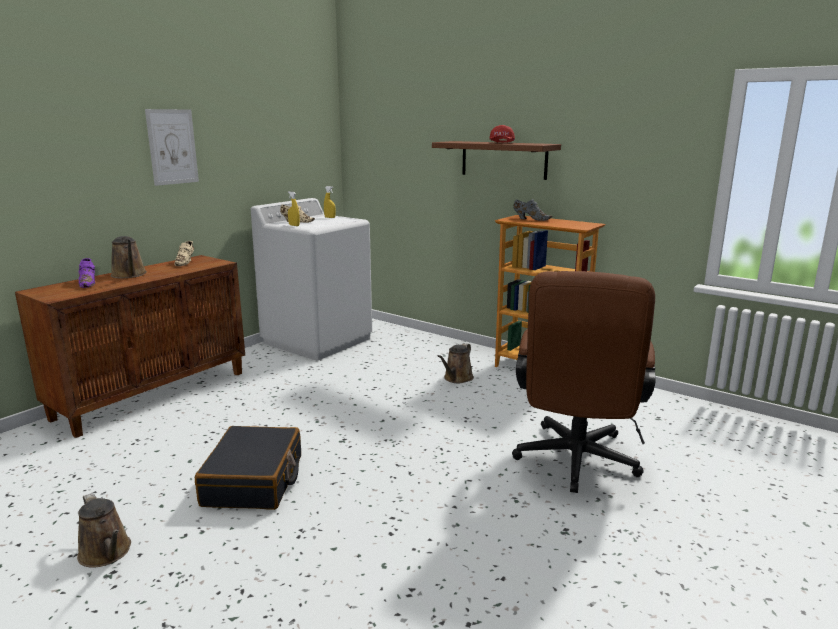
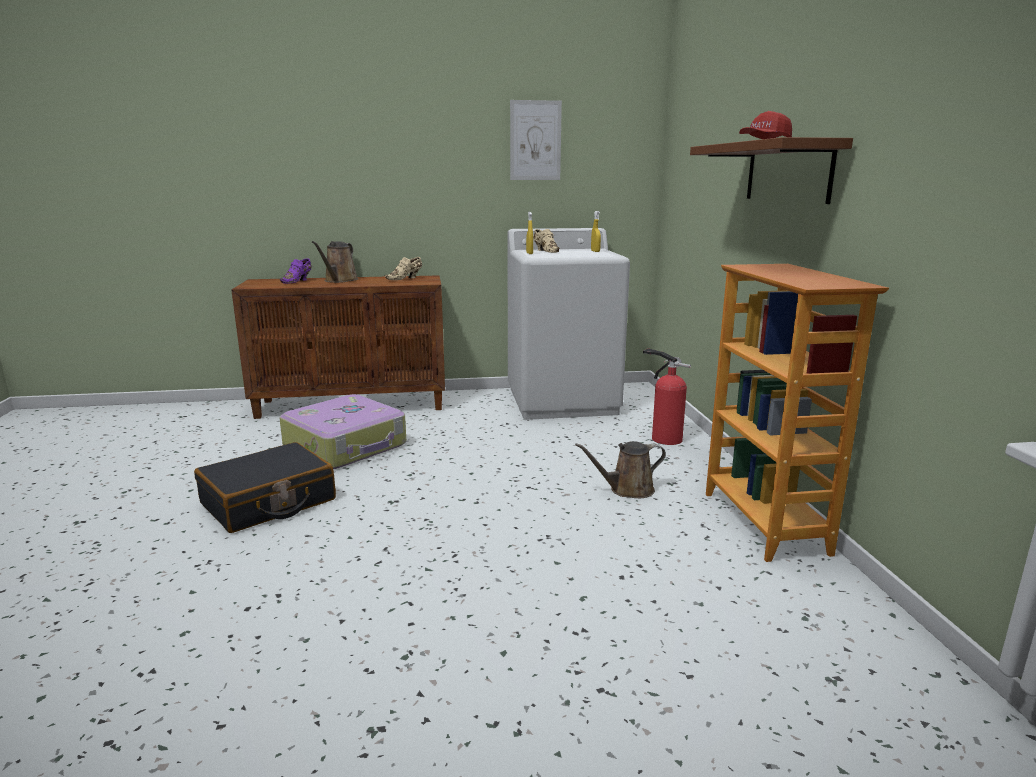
camera: 45 degrees right, 0 degrees up
(106, 553) = (106, 507): brown watering can -> none
(172, 147) = (417, 156): picture -> picture (535, 140)
(223, 423) = (346, 445): none -> suitcase
(421, 344) = (663, 438): none -> fire extinguisher
(530, 219) = (779, 269): grey shoe -> none
(575, 464) = (560, 661): brown office chair -> none

